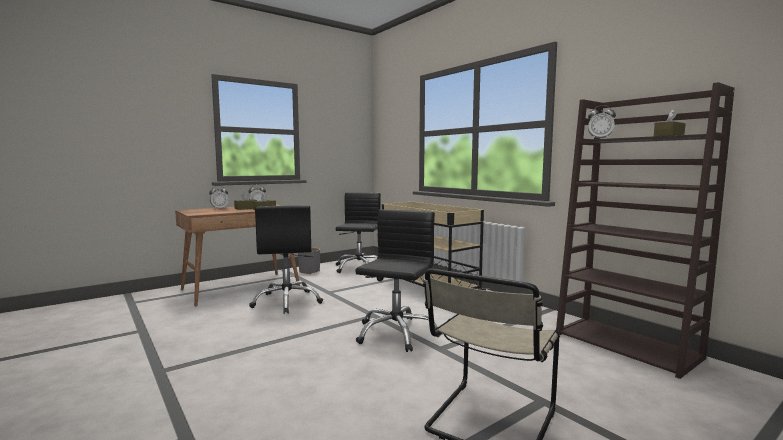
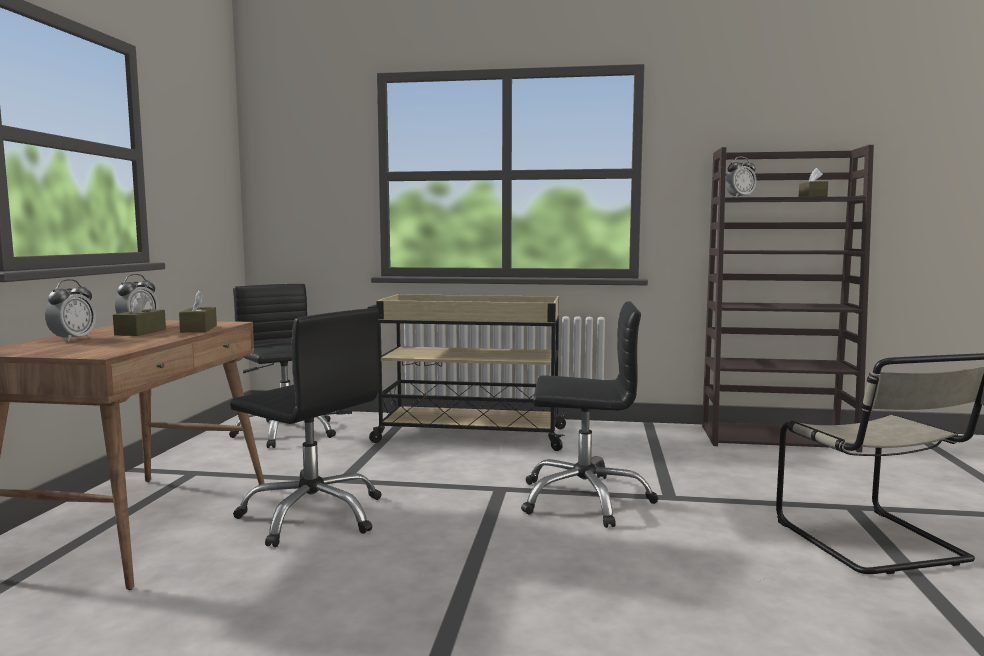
camera: 45 degrees left, 0 degrees up
(309, 271) = (207, 459): grey planter -> none
(396, 333) = (584, 499): black office chair -> black office chair turned 120 degrees clockwise

